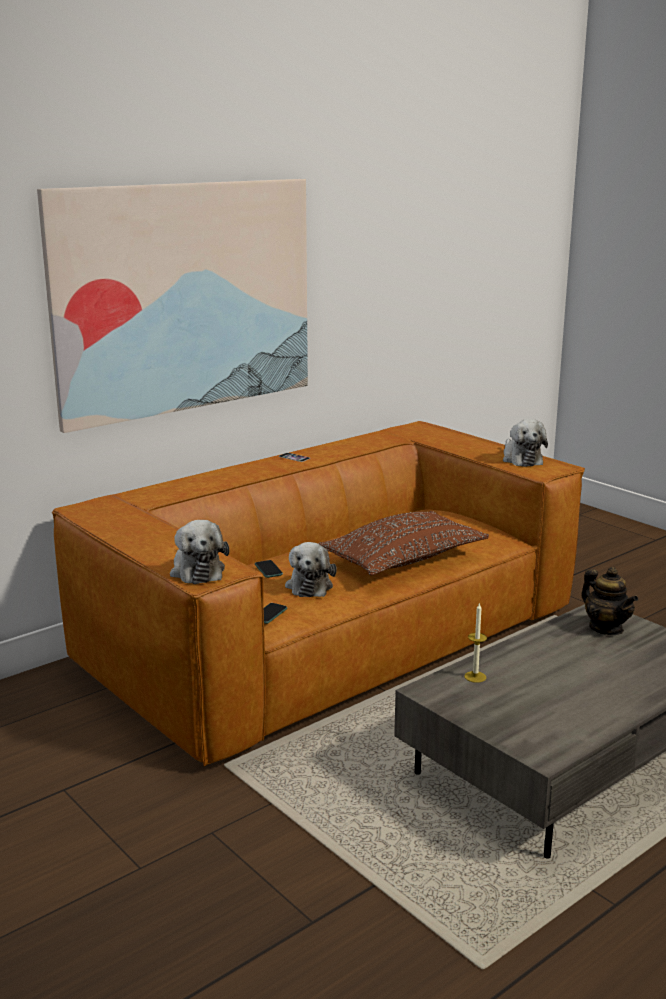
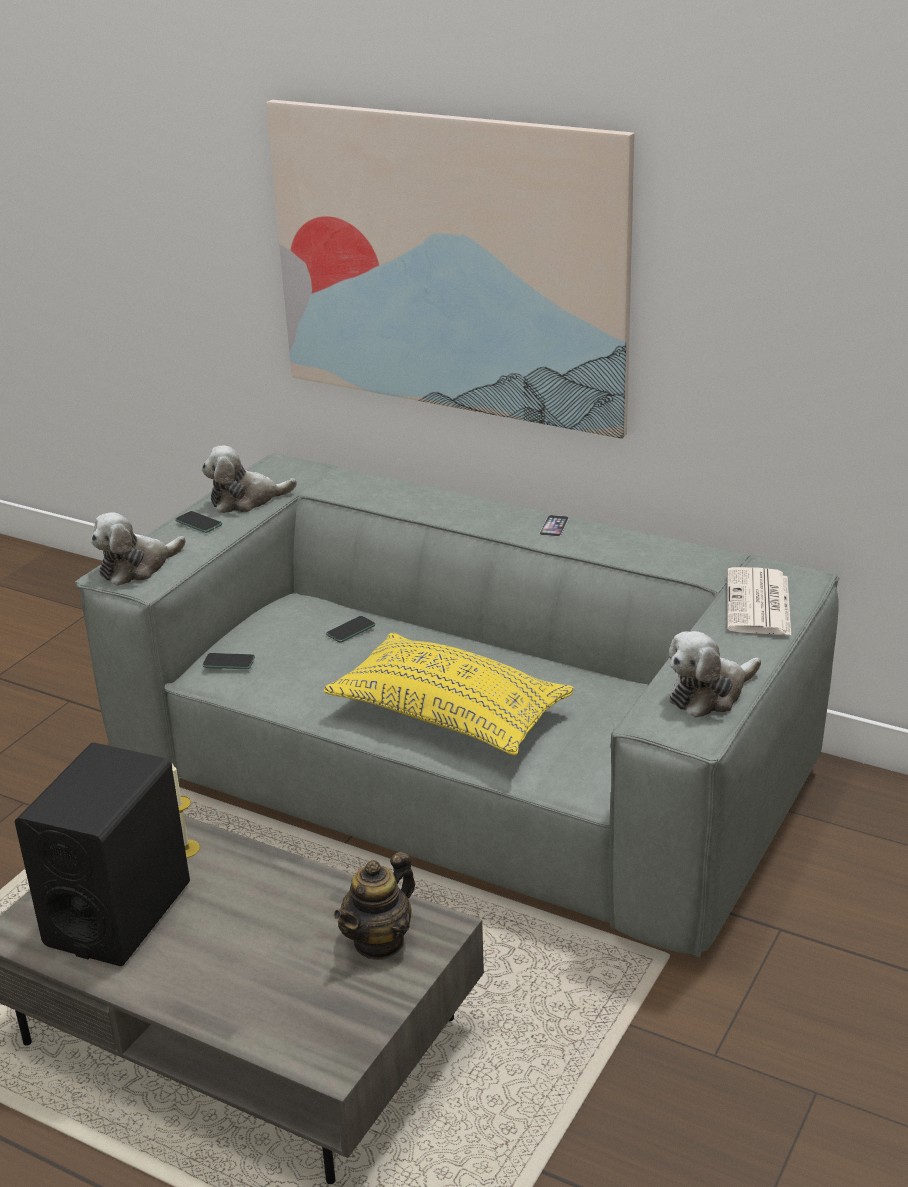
camera: 70 degrees right, 10 degrees up
(149, 542) = (198, 523): none -> phone
(309, 585) = (324, 667): plush toy -> plush toy (246, 500)
(333, 637) = (461, 768): brown sofa -> grey sofa
(404, 559) = (449, 714): brown pillow -> yellow pillow
(439, 436) = (759, 604): none -> newspaper
(540, 710) = (118, 913): none -> black speaker

